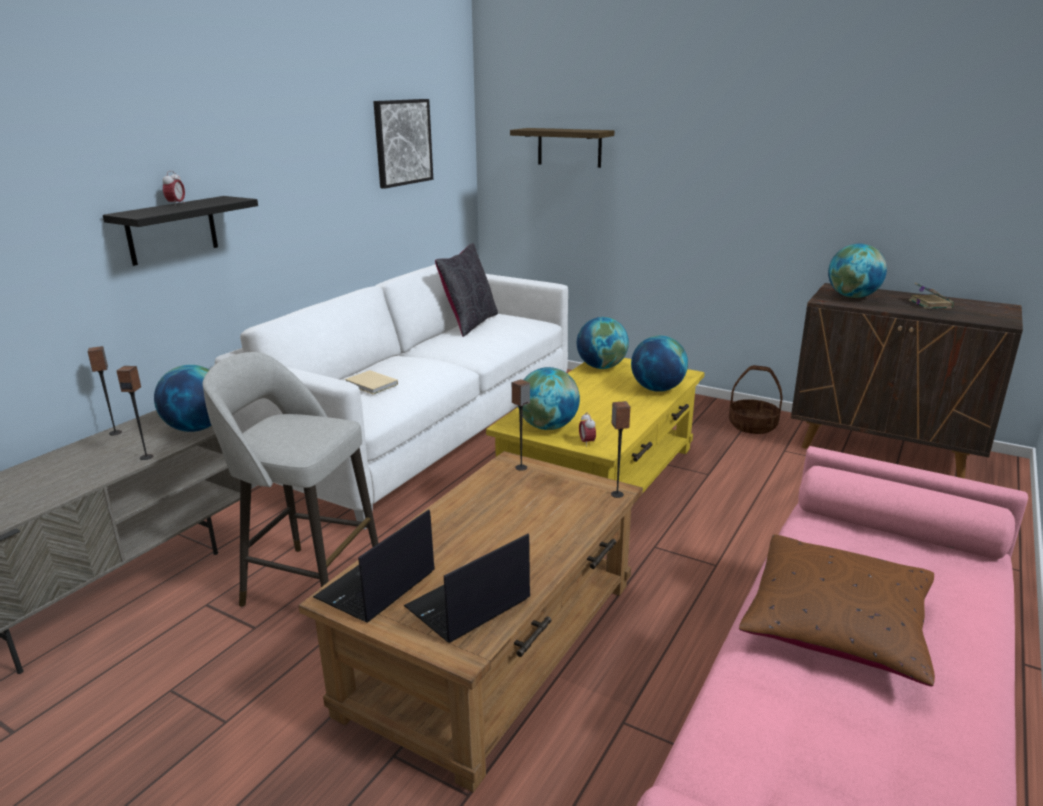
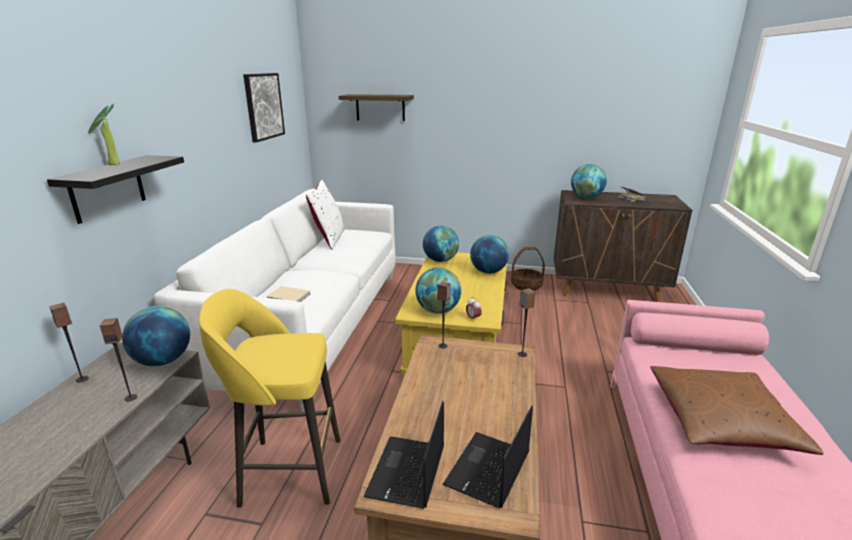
camera: 20 degrees left, 0 degrees up
(176, 204) = (112, 165): alarm clock -> potted plant
(309, 583) = (288, 471): grey stool -> yellow stool
(469, 323) = (329, 239): black pillow -> white pillow

